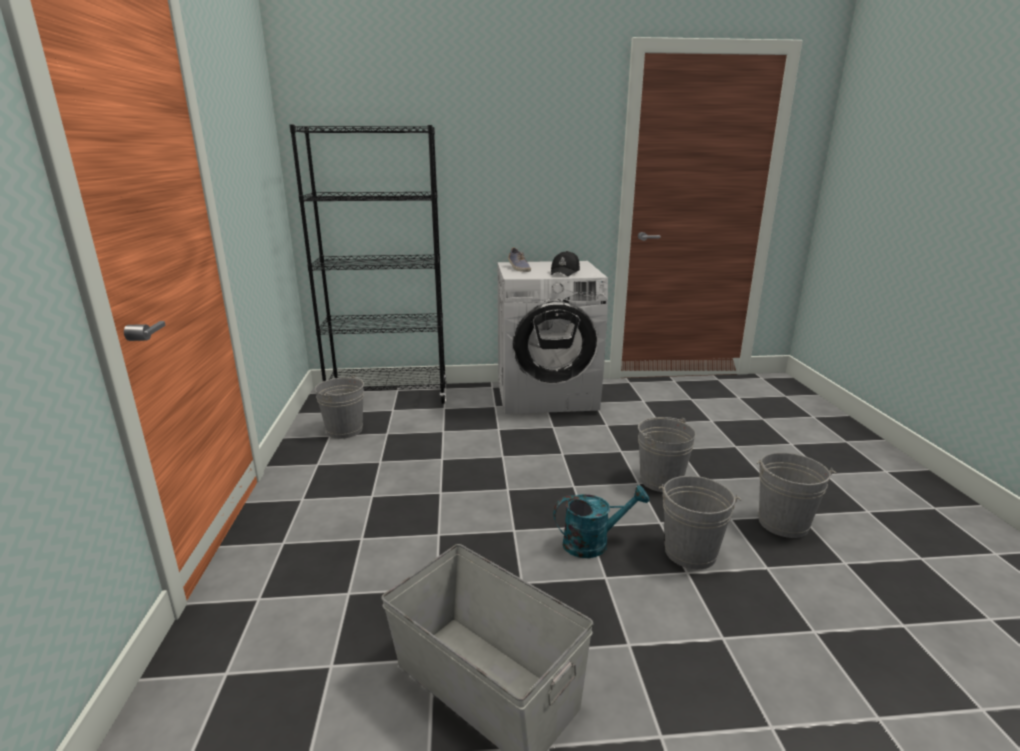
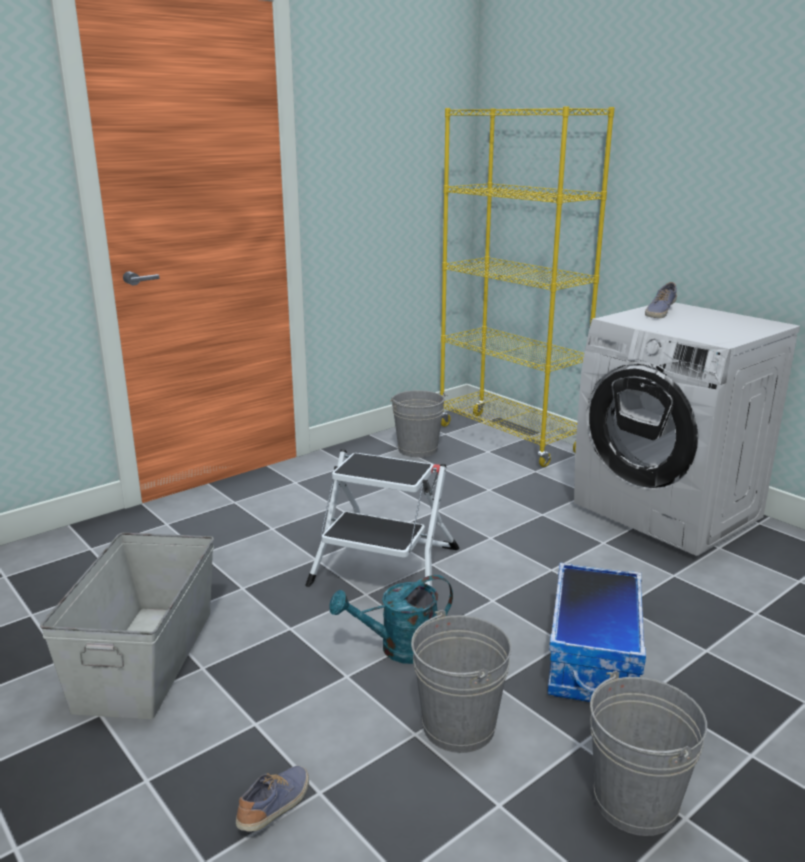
camera: 55 degrees right, 0 degrees up
(389, 397) = (509, 439): black bookcase -> yellow bookcase
(491, 508) = (387, 568): none -> step ladder
(565, 272) = (697, 329): black cap -> none
(593, 542) = (399, 649): turquoise watering can -> turquoise watering can turned 120 degrees clockwise
(661, 480) = (595, 659): grey bucket -> storage box
(728, 665) = (276, 807): none -> shoe

